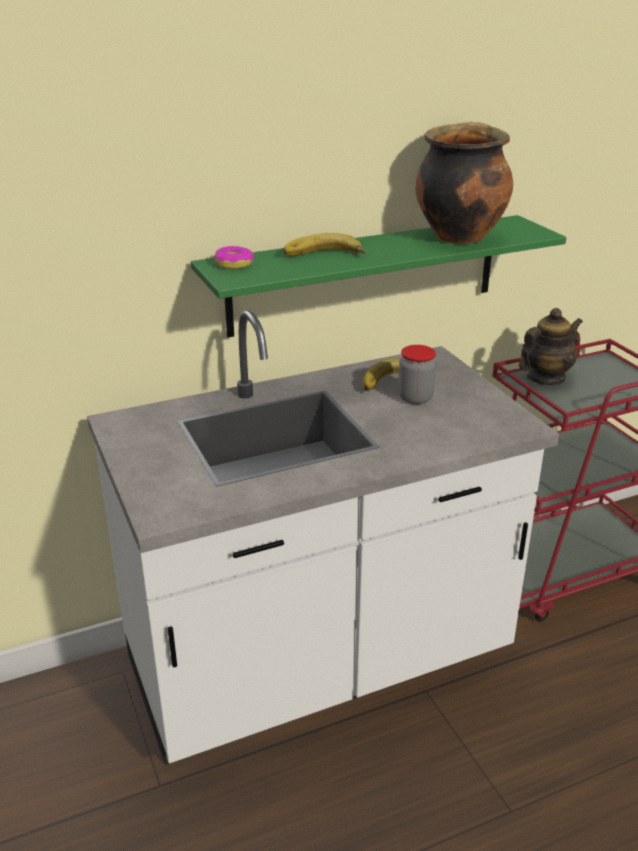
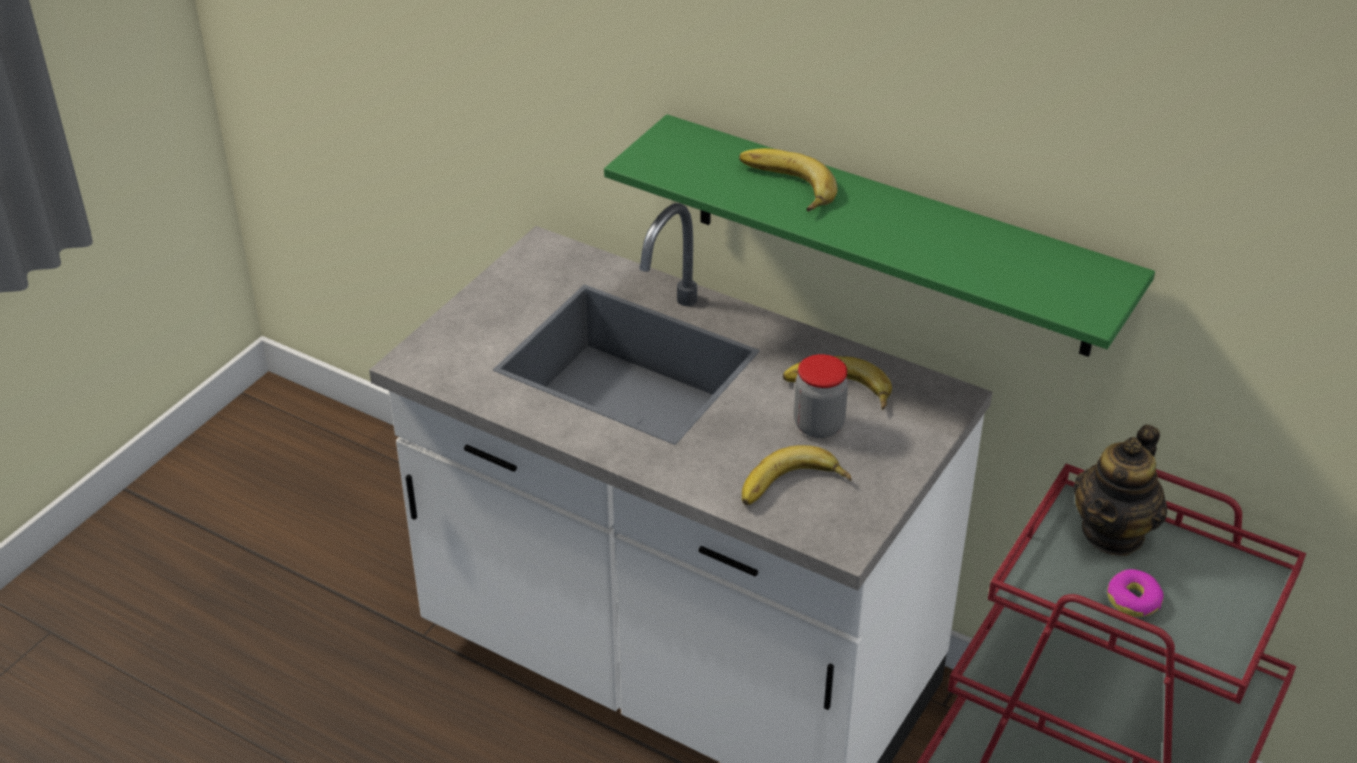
camera: 55 degrees right, 10 degrees up
(234, 264) = (686, 143): donut -> donut (1133, 600)
(459, 236) = (986, 253): cooking pot -> none
(463, 425) = (793, 489): none -> banana
(545, 378) = (1113, 532): teapot -> teapot turned 105 degrees clockwise

